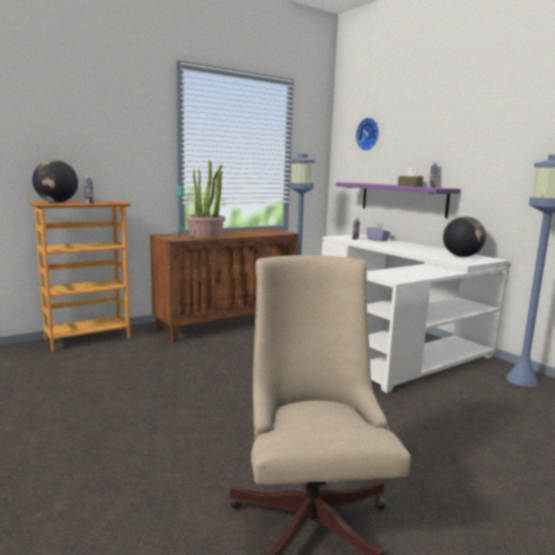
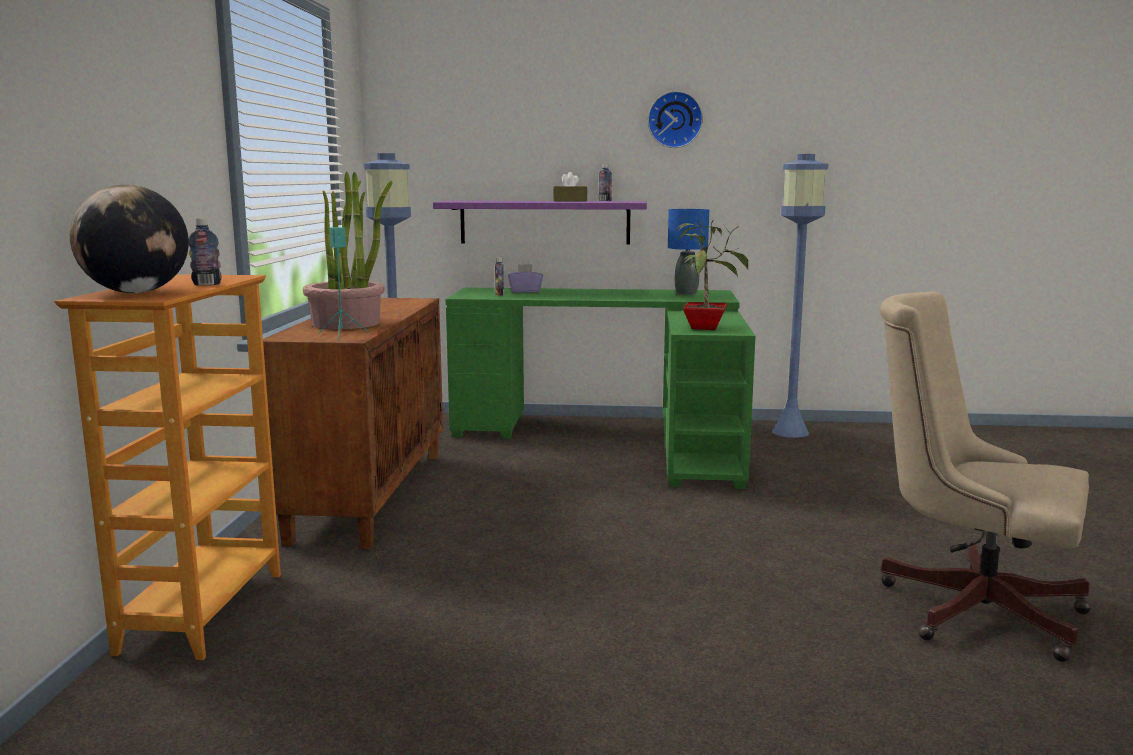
camera: 50 degrees left, 0 degrees up
(369, 134) = (458, 118): wall clock -> wall clock (675, 120)
(391, 274) = (704, 327): none -> potted plant
(398, 342) = (619, 437): white desk -> green desk
(461, 256) = (686, 293): globe -> blue table lamp

